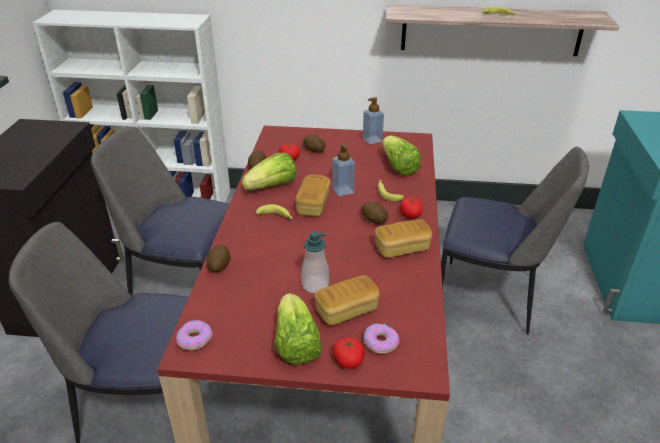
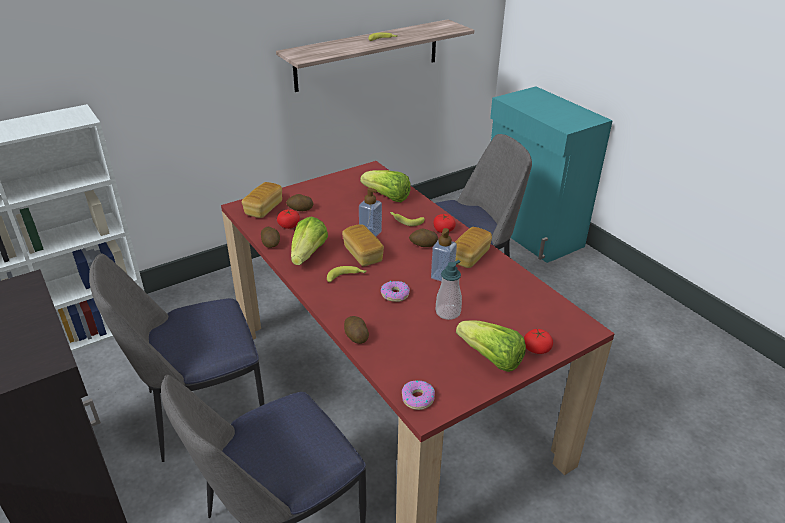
camera: 40 degrees left, 0 degrees up
(346, 310) = (492, 318): bread -> bread (263, 209)
(372, 140) = (337, 183): soap dispenser -> soap dispenser (442, 276)
(380, 342) = (539, 326): donut -> donut (395, 294)

